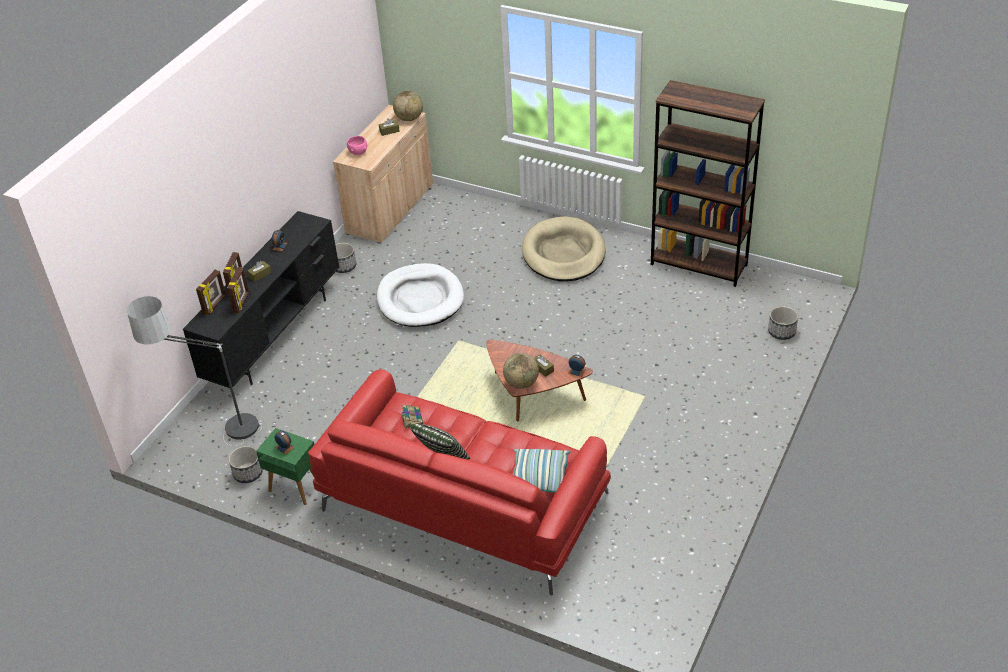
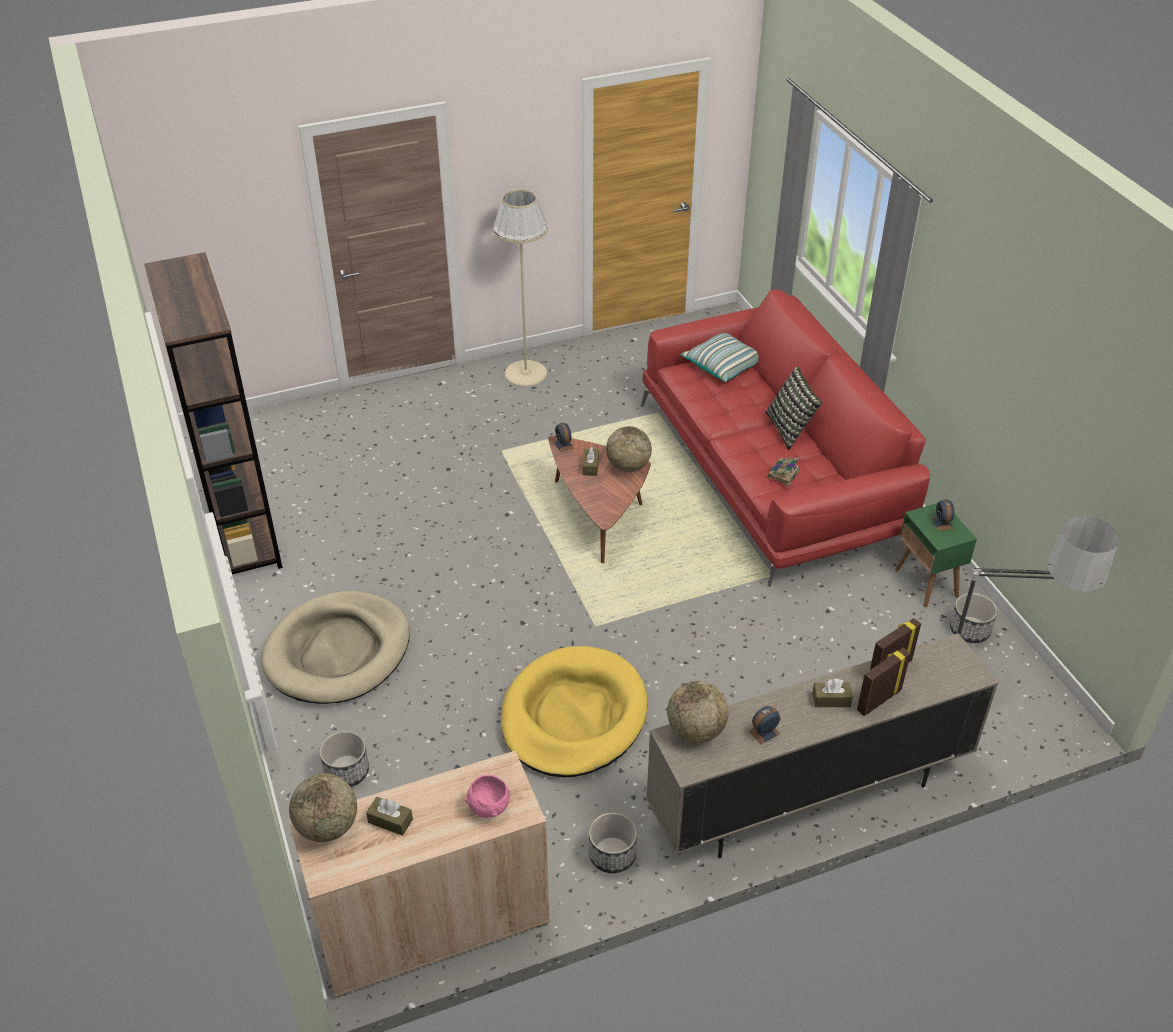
camera: 140 degrees left, 0 degrees up
(215, 305) = (929, 690): picture frame -> none
(275, 336) = (807, 798): black tv stand -> beige tv stand
(310, 230) = (696, 731): none -> globe
(420, 299) = (573, 716): white dog bed -> yellow dog bed
(717, 462) = (526, 373): none -> beige floor lamp
(781, 332) = (302, 423): planter -> planter (346, 771)

